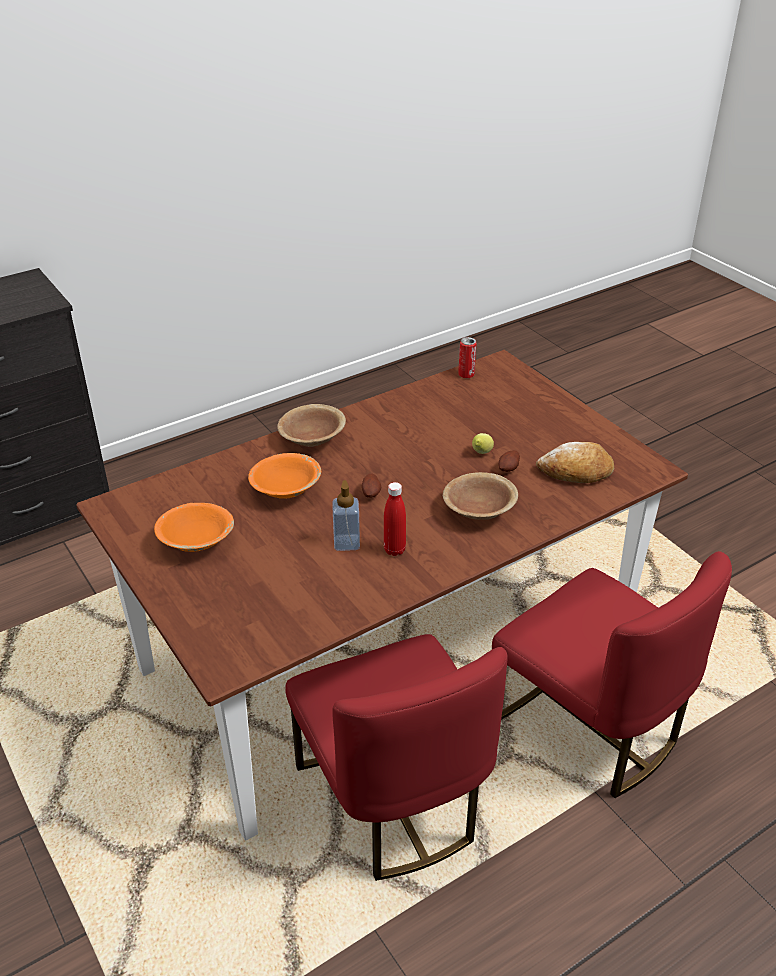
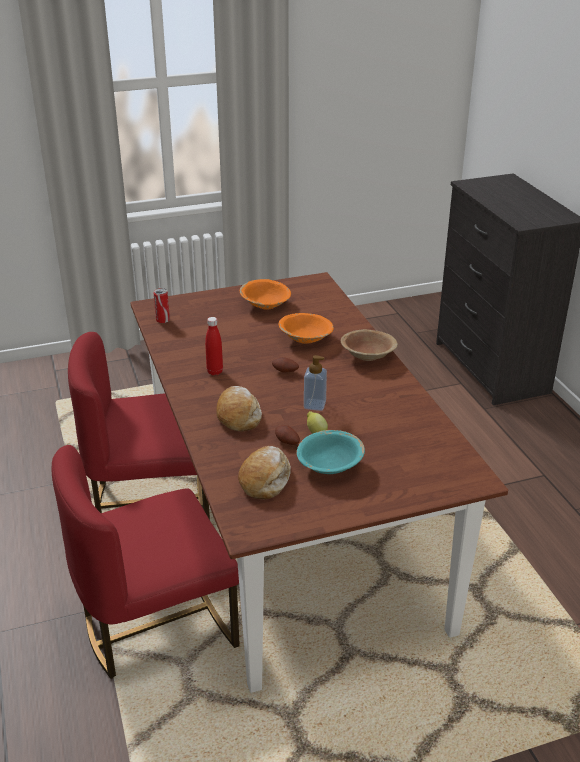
camera: 105 degrees right, 5 degrees down
(346, 543) = (233, 355): soap dispenser -> soap dispenser (314, 405)
(466, 375) = (454, 451): can -> can (163, 320)
(479, 511) = (238, 415): brown bowl -> bread
(530, 437) = (329, 466): none -> turquoise bowl

